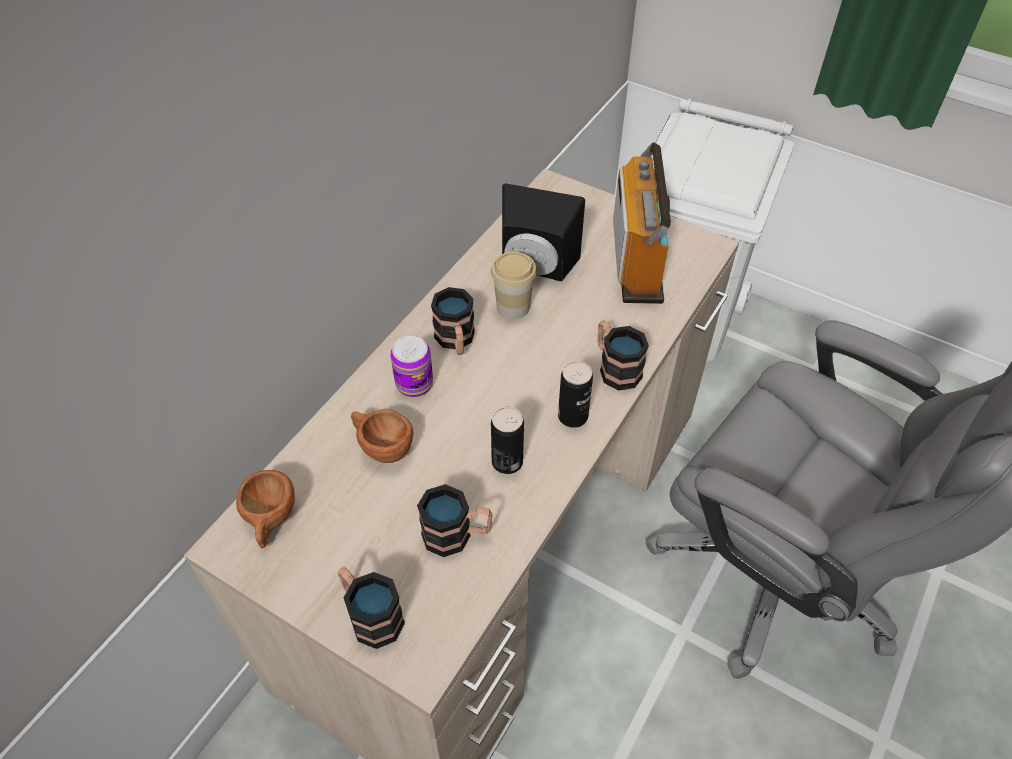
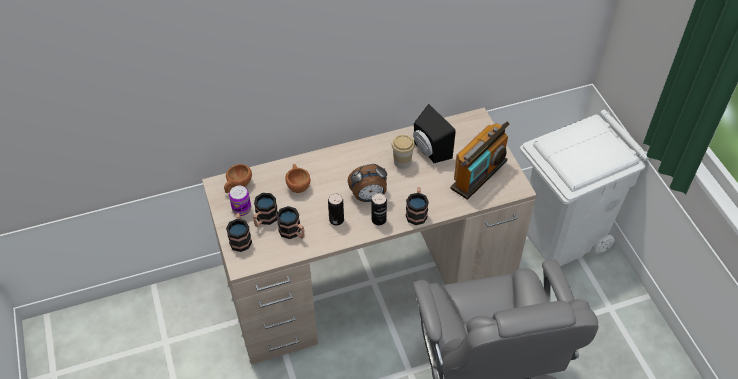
camera: 40 degrees right, 0 degrees up
(414, 384) = (332, 169): can -> can (241, 209)
(456, 341) = (365, 162): mug -> mug (264, 219)
(519, 391) = (368, 197): none -> alarm clock

